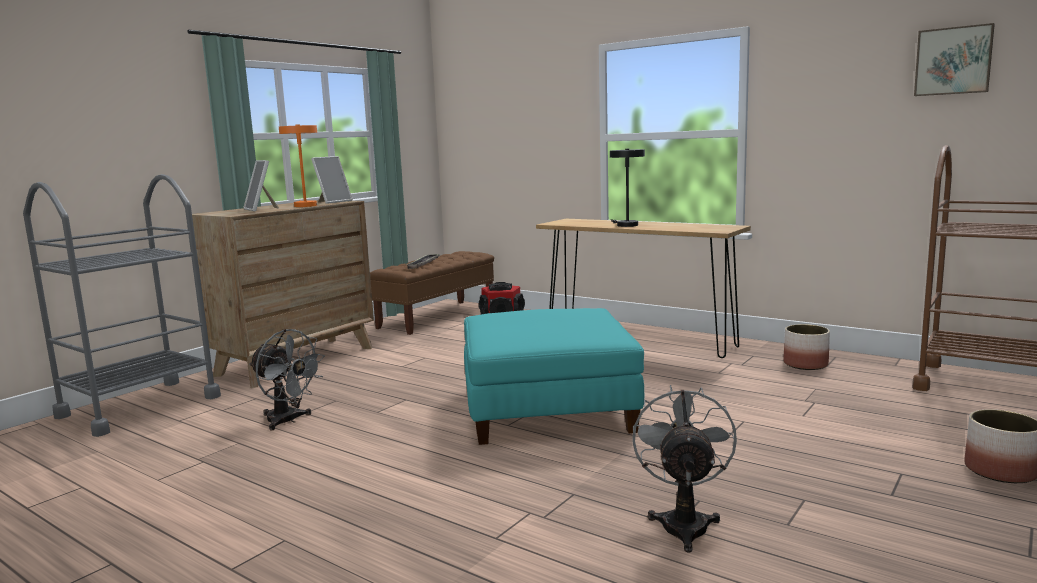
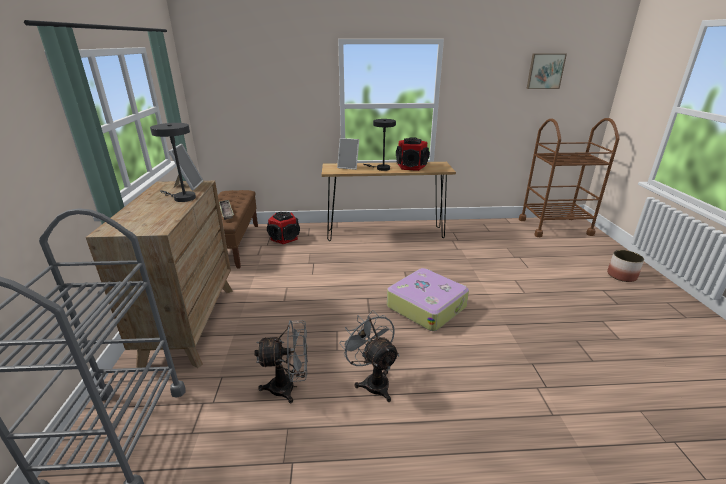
camera: 40 degrees left, 15 degrees up
(261, 209) = (155, 212): picture frame -> picture frame (349, 167)
(304, 205) = (182, 198): orange table lamp -> grey table lamp
(547, 409) = (426, 306): turquoise ottoman -> suitcase
(674, 226) = (411, 166): none -> speaker
(684, 522) = (592, 357): grey fan -> grey fan (373, 381)
(806, 364) = (481, 232): planter -> none

